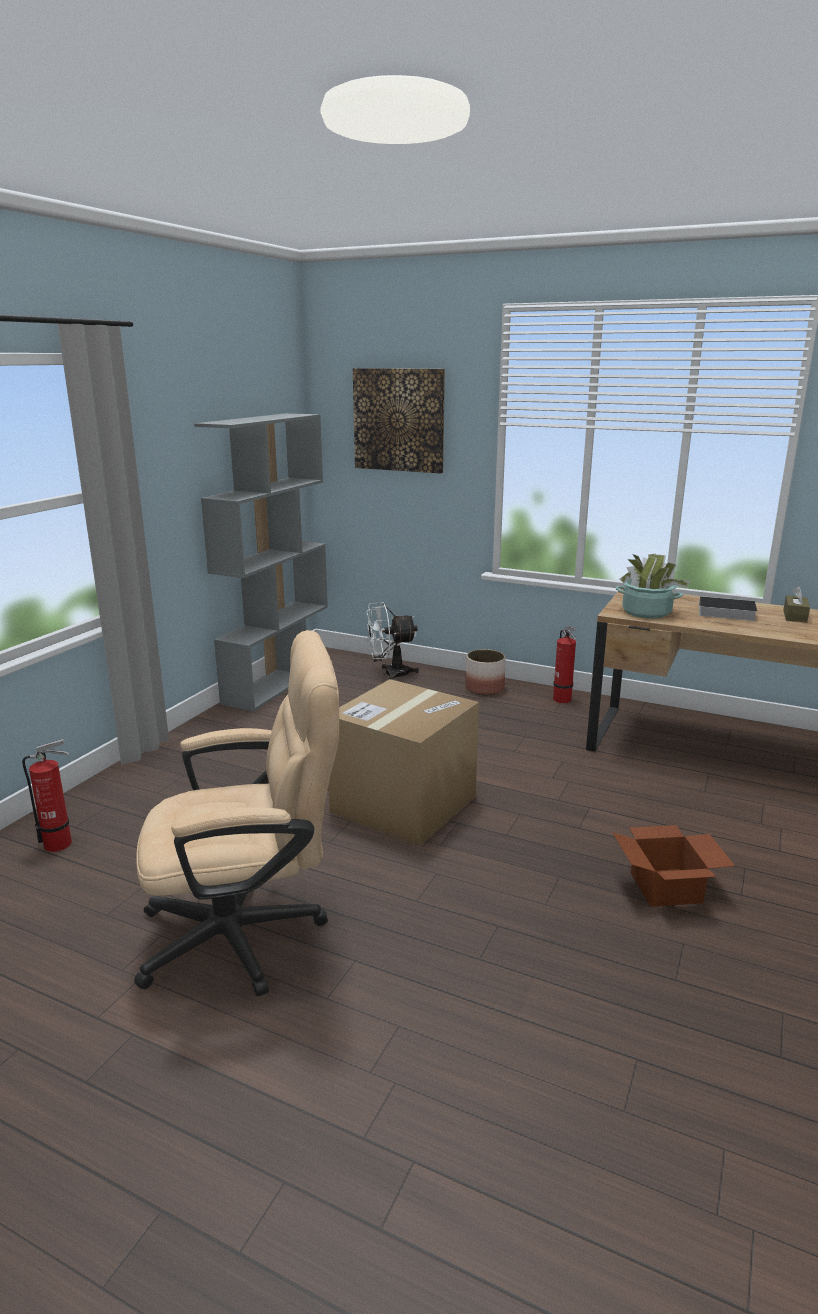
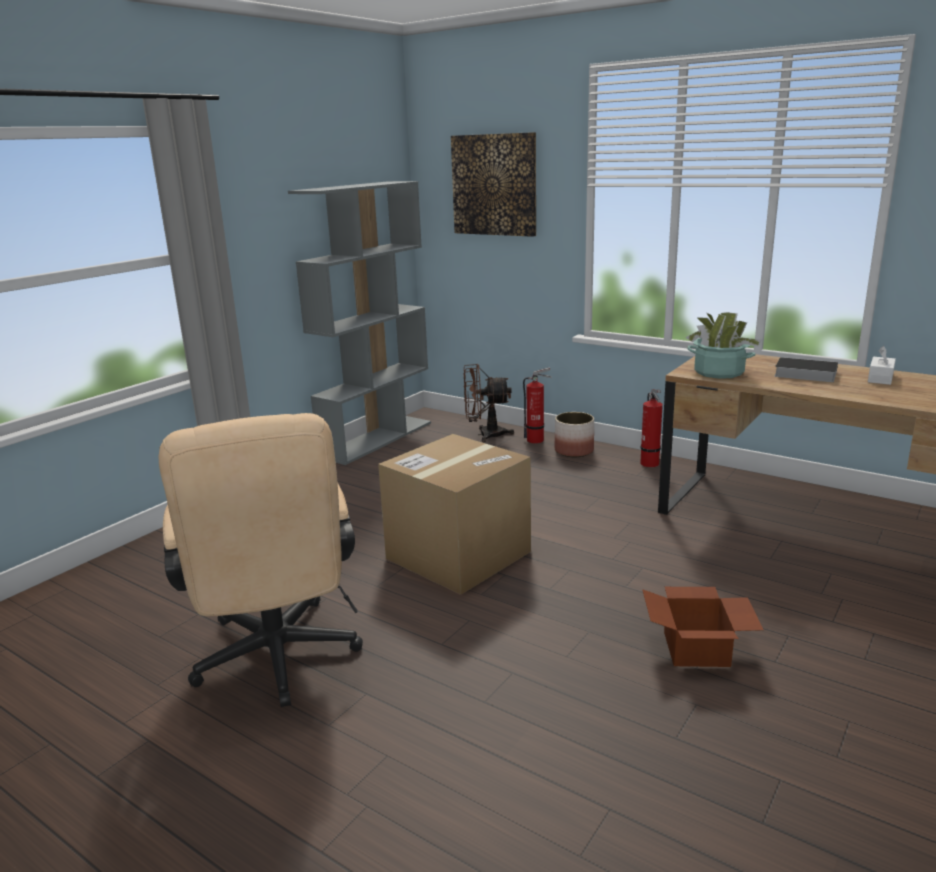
camera: 10 degrees right, 0 degrees up
(61, 843) = (140, 573): fire extinguisher -> fire extinguisher (537, 440)
(249, 934) = (277, 662): beige office chair -> beige office chair turned 75 degrees clockwise
(390, 674) = (485, 435): white fan -> brown fan
(795, 616) = (880, 378): brown tissue box -> white tissue box

